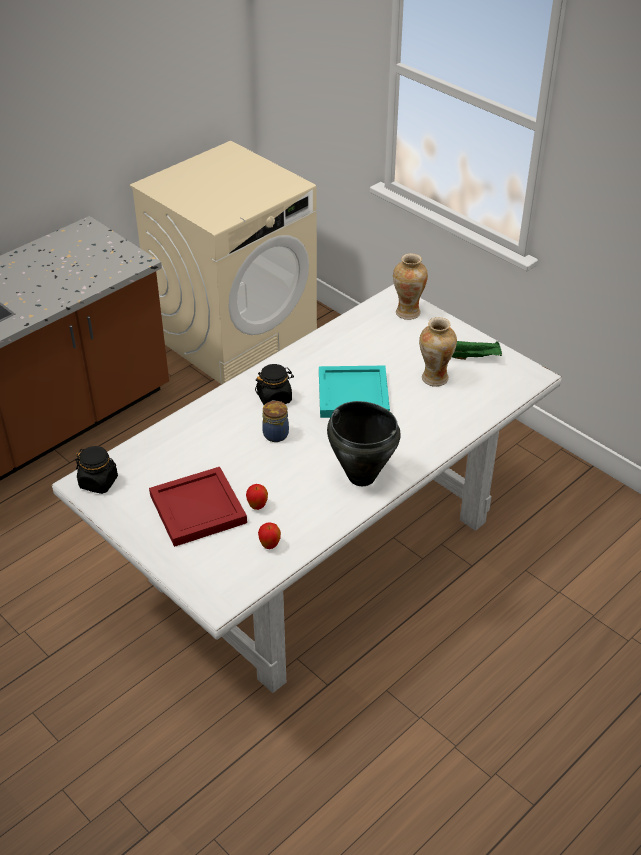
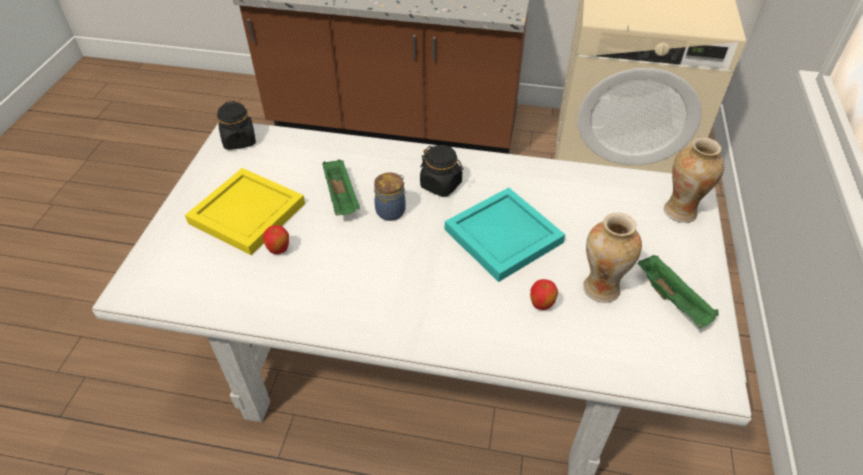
camera: 55 degrees right, 5 degrees up
(197, 510) = (245, 213): red tray -> yellow tray
(234, 452) = (342, 197): none -> green tray
(269, 545) = (229, 287): apple -> apple (541, 305)
(361, 476) = (384, 307): black cooking pot -> none

